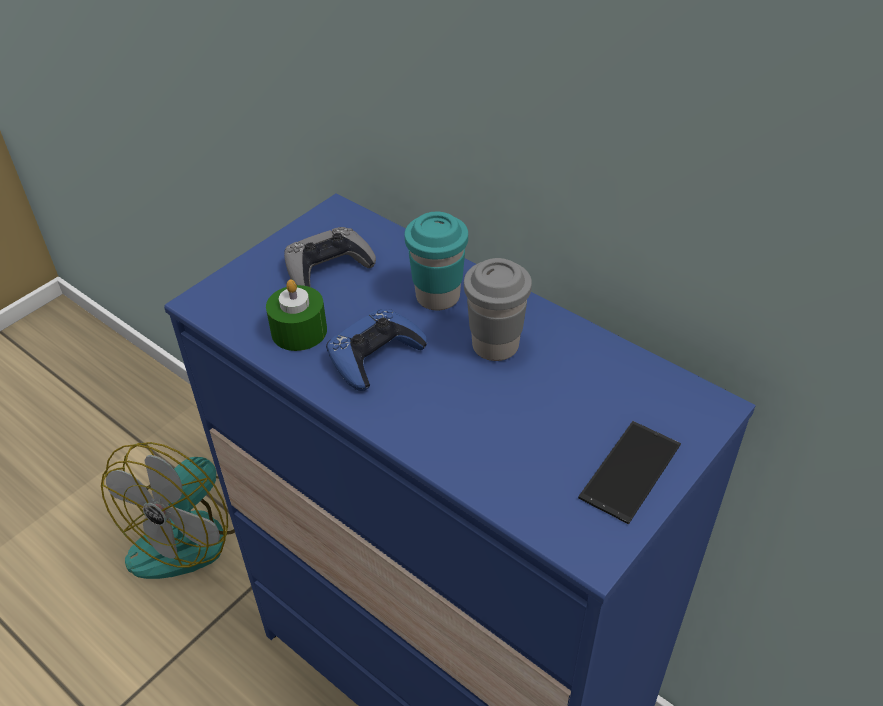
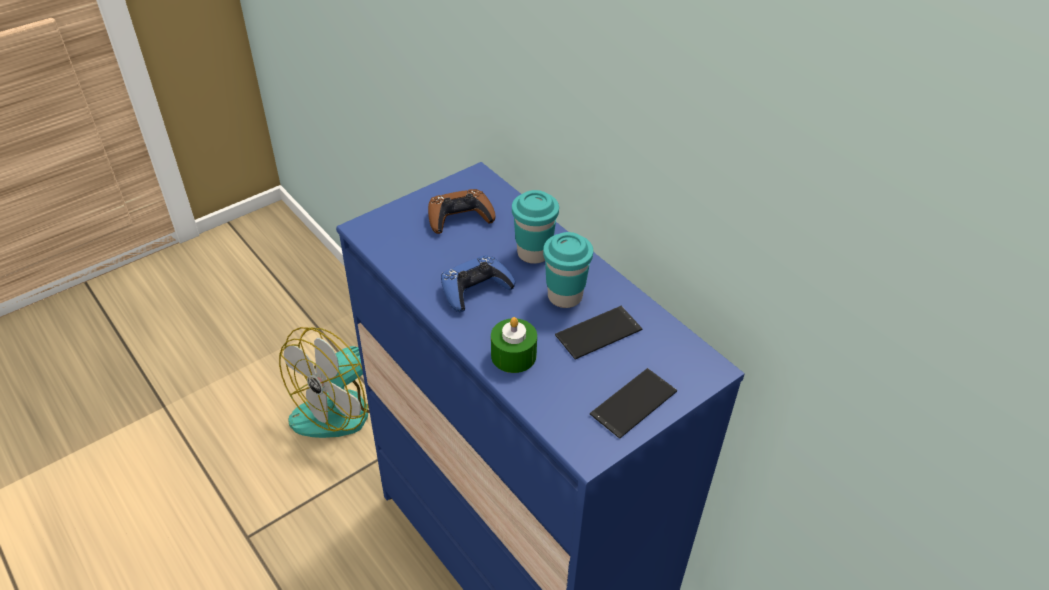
camera: 10 degrees right, 0 degrees up
(299, 331) = (426, 261): green candle -> green candle (513, 355)
(328, 266) = (460, 217): grey game controller -> brown game controller
(495, 346) = (565, 296): grey cup -> turquoise cup
(553, 385) = (598, 332): none -> phone

